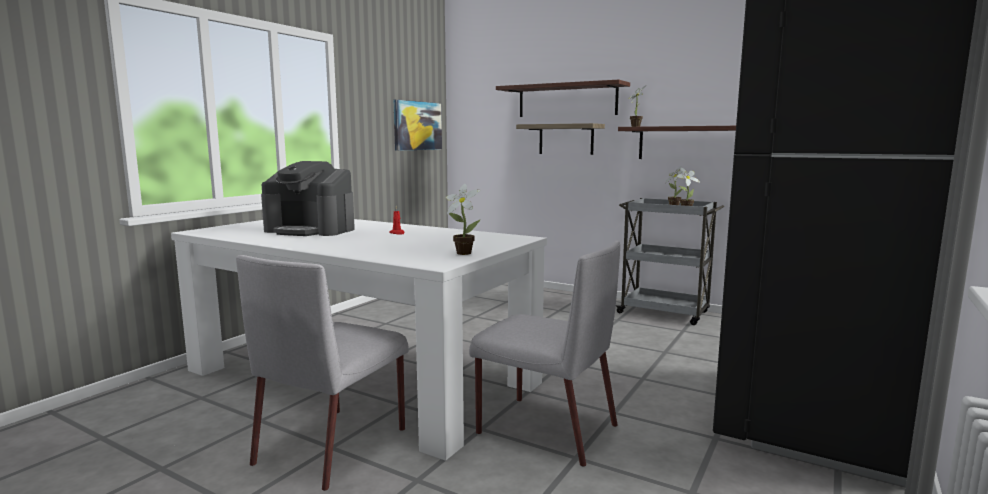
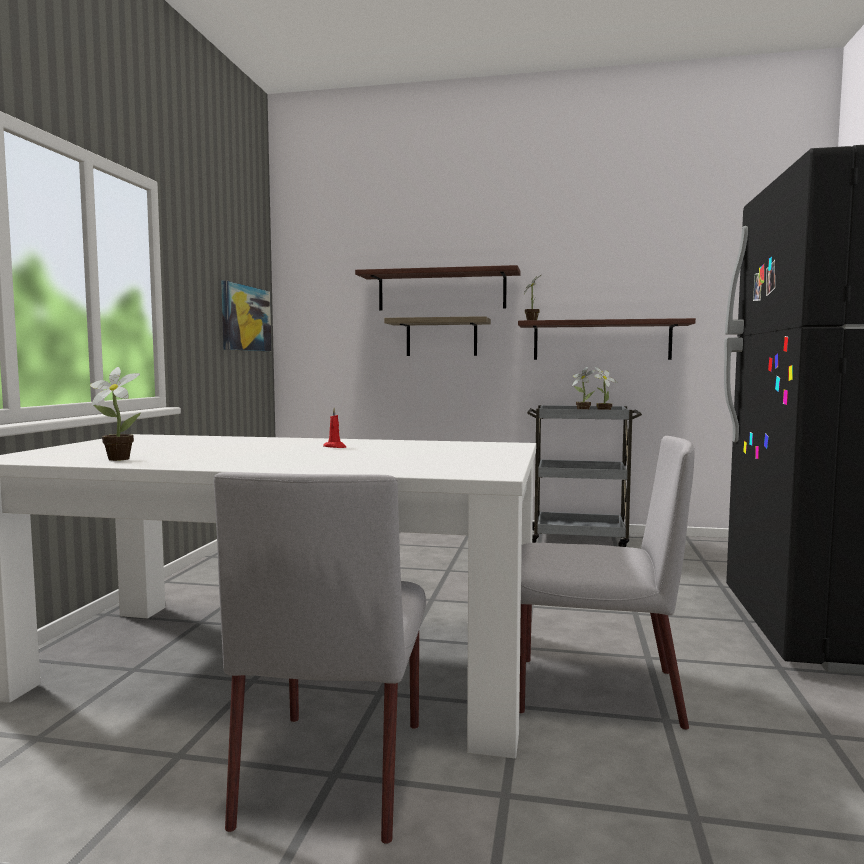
camera: 20 degrees left, 5 degrees down
(311, 230) = (196, 449): coffee machine -> none
(462, 253) = (485, 461): potted plant -> potted plant (116, 459)

